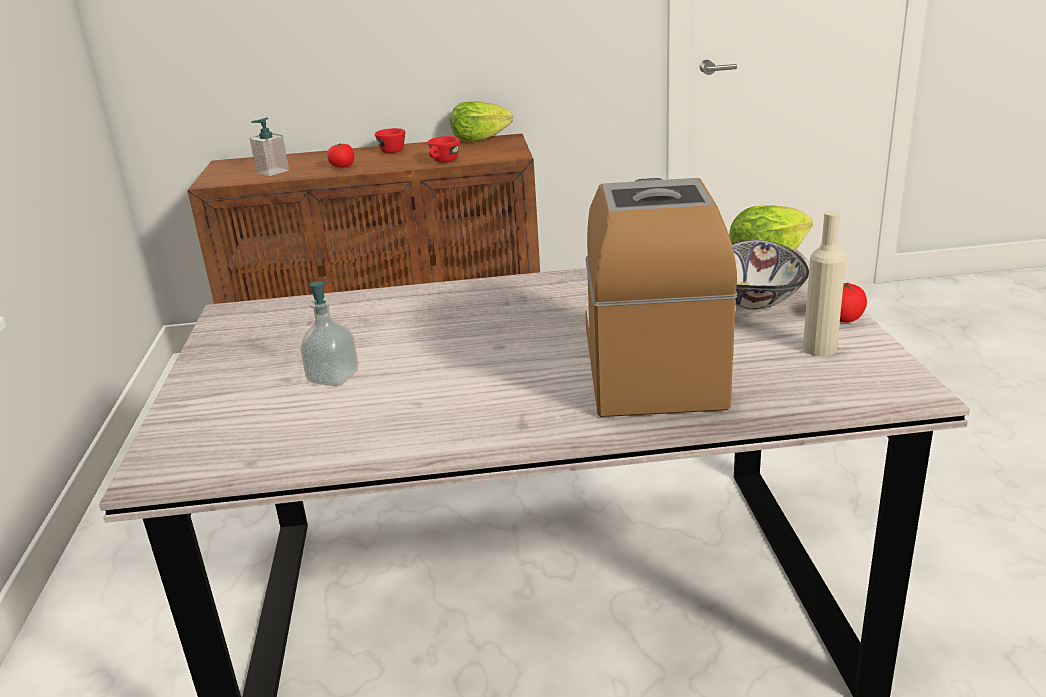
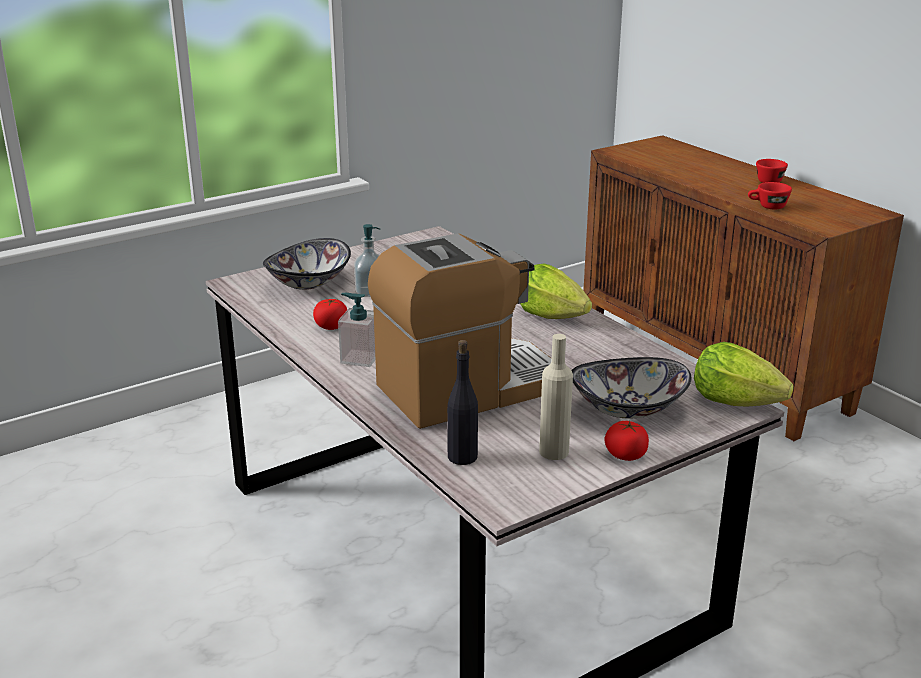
camera: 60 degrees right, 0 degrees up
(241, 415) = (308, 282): none -> bowl
(272, 171) = (661, 160): soap dispenser -> soap dispenser (360, 358)
(342, 166) = (704, 177): tomato -> tomato (331, 326)
(479, 139) = (853, 203): lettuce -> lettuce (551, 315)
(807, 397) = (462, 457): none -> black bottle

